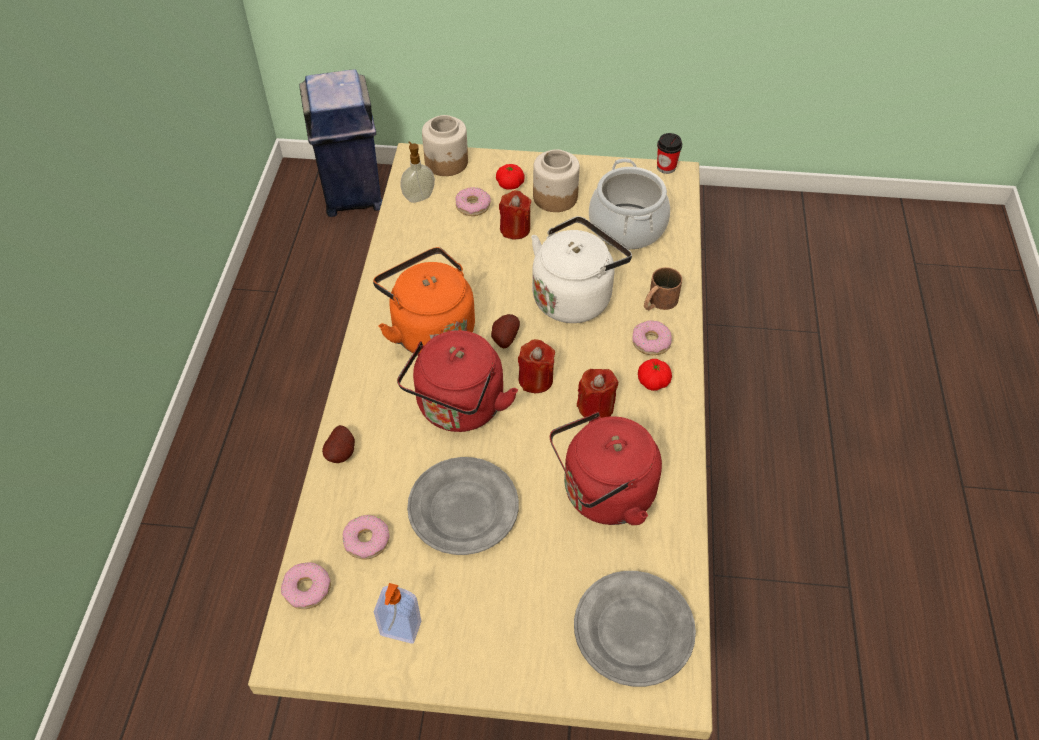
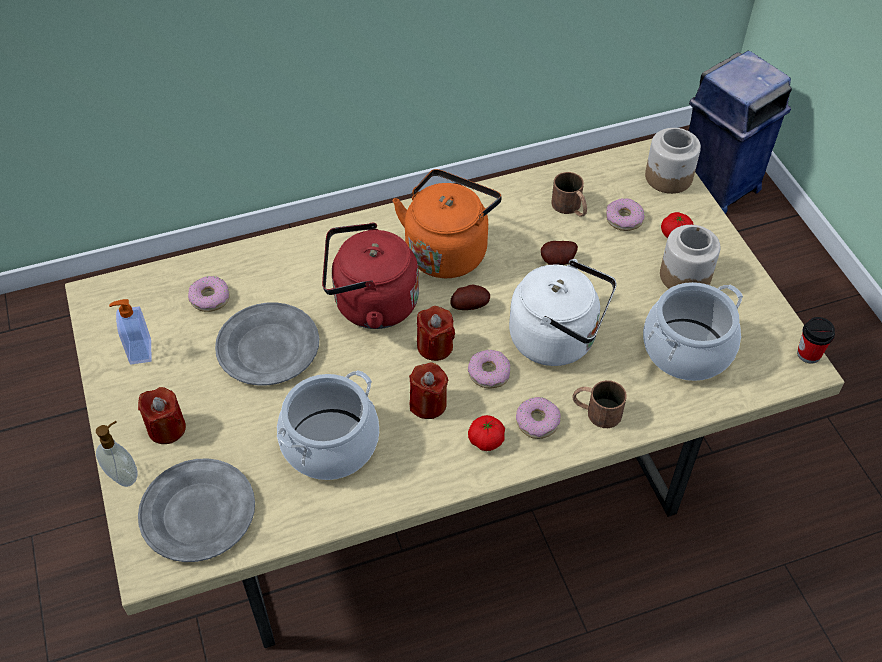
camera: 65 degrees right, 0 degrees up
(307, 589) = (153, 281): donut -> donut (489, 373)
(342, 453) = (285, 248): potato -> potato (558, 262)
(418, 197) = (606, 177): soap dispenser -> soap dispenser (124, 475)
(437, 232) = (570, 208): none -> brown mug
(515, 229) = (616, 261): red candle -> red candle (166, 428)
(603, 495) = (329, 443): red kettle -> cooking pot

